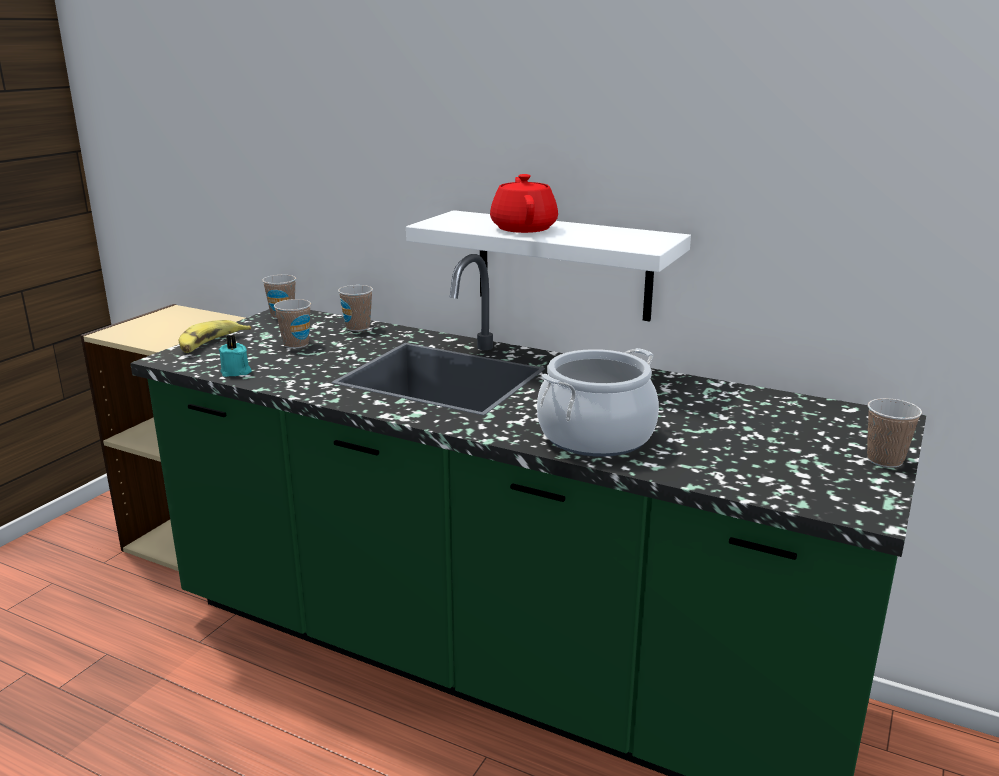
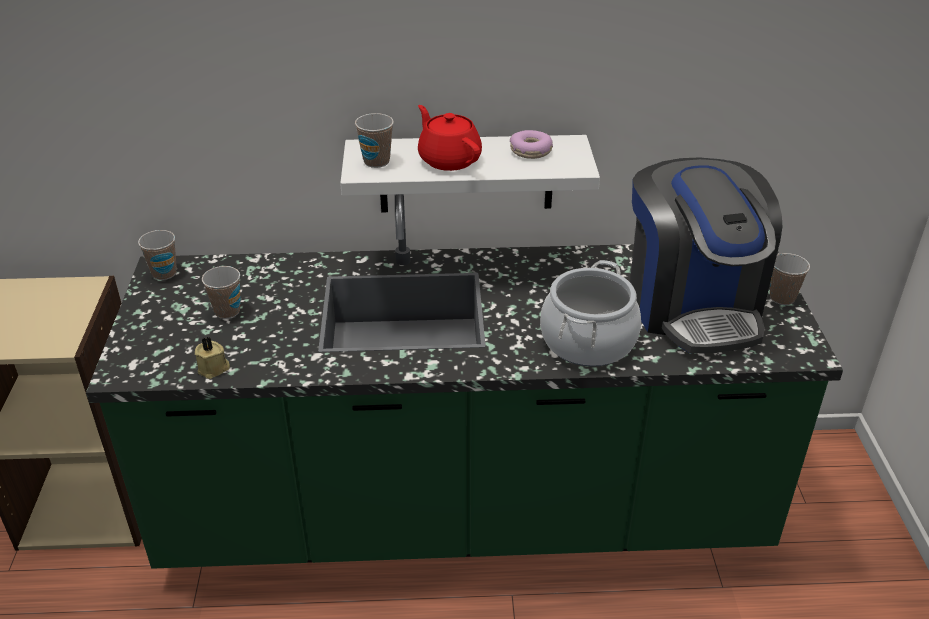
camera: 30 degrees left, 15 degrees up
(211, 344) = (140, 339): banana -> none
(236, 372) = (214, 369): turquoise candle -> beige candle
(358, 327) = (260, 268): cup -> cup (376, 161)
(613, 234) = (531, 151): none -> donut
(756, 439) = (693, 305): none -> coffee machine

